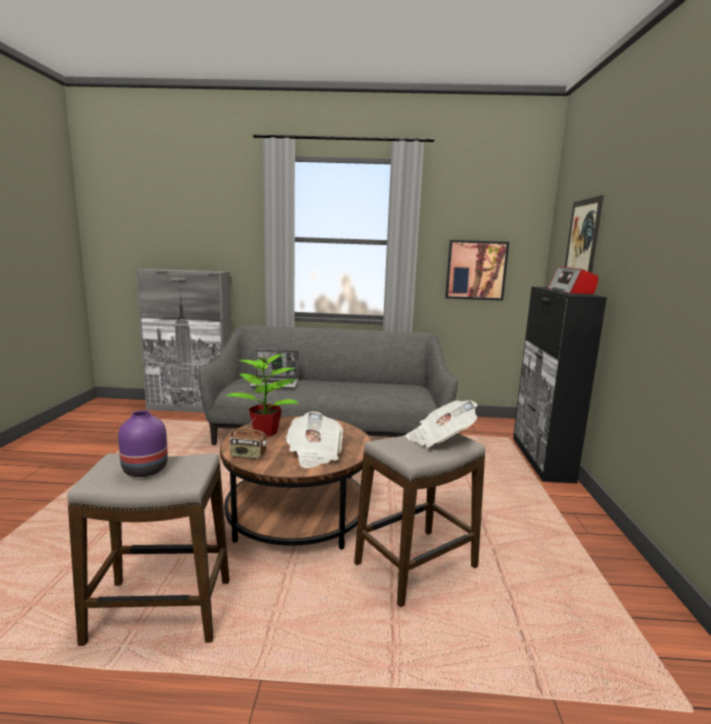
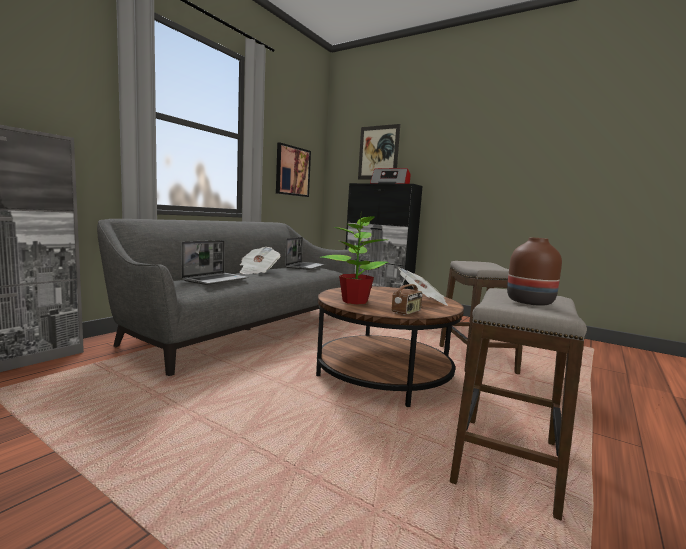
camera: 60 degrees left, 5 degrees down
(146, 470) = (530, 302): purple vase -> brown vase
(404, 387) = (305, 266): none -> laptop
(439, 440) = (480, 264): newspaper -> newspaper (257, 271)

